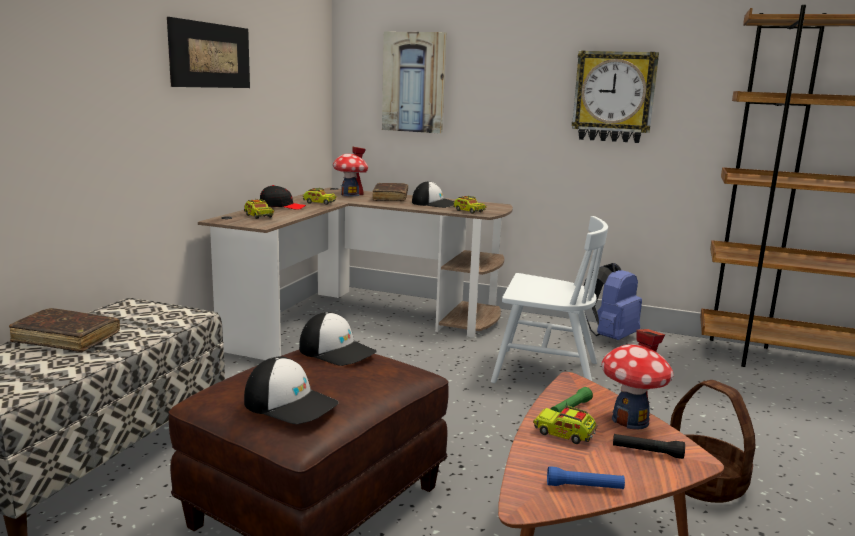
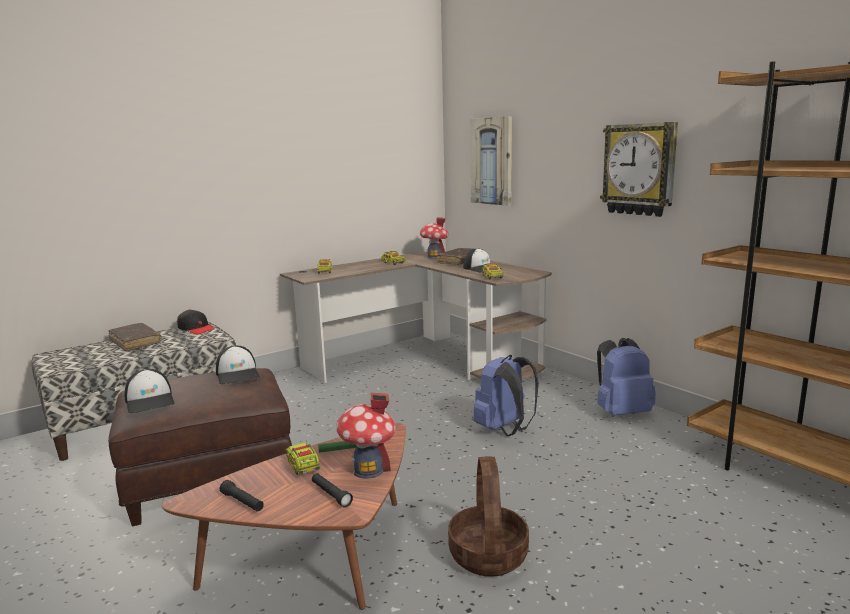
camera: 35 degrees right, 0 degrees up
(210, 55) = (294, 154): picture -> none
(282, 206) = (359, 265): black cap -> black cap (196, 329)
(545, 372) = (505, 429): white chair -> blue backpack
(584, 487) = (242, 502): blue flashlight -> black flashlight

